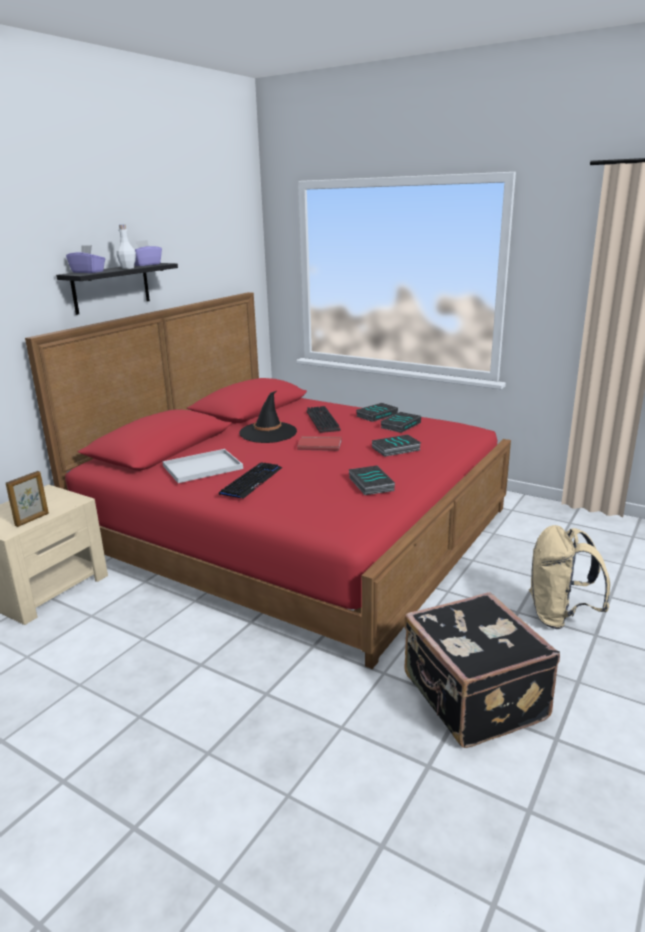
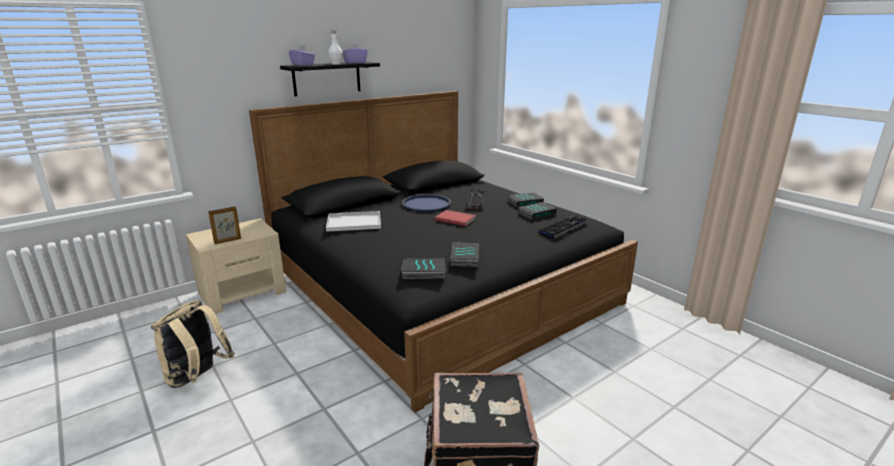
camera: 20 degrees right, 0 degrees up
(251, 481) = (377, 239): keyboard -> keyboard (564, 227)
(268, 433) = (426, 204): black hat -> blue tray
(297, 530) = (439, 286): red bed -> black bed
(396, 449) = (513, 232): book -> book (423, 272)
(559, 616) = (610, 412): beige backpack -> beige backpack (197, 378)

